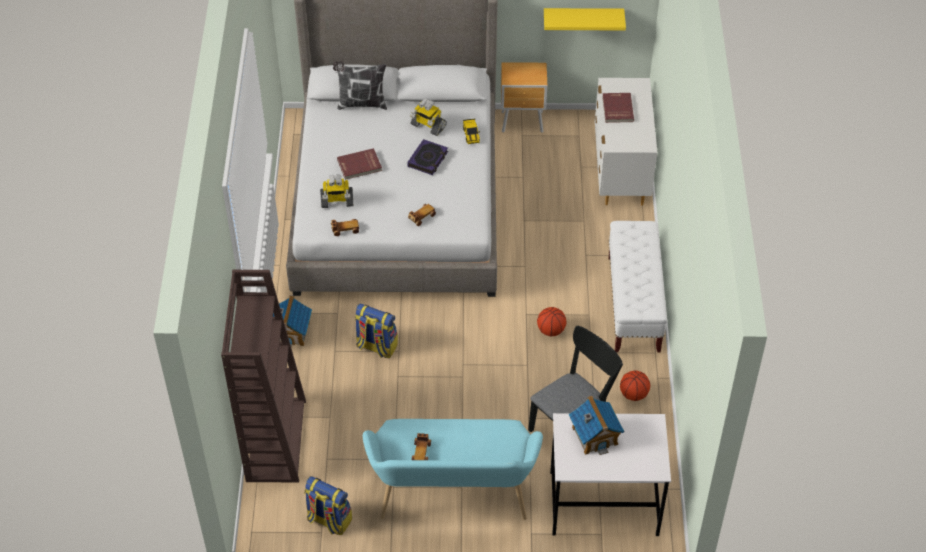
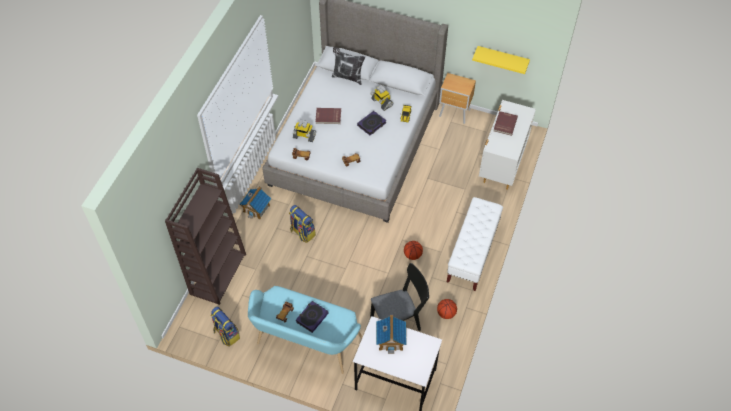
camera: 20 degrees right, 5 degrees up
(463, 446) = (312, 317): none -> book

